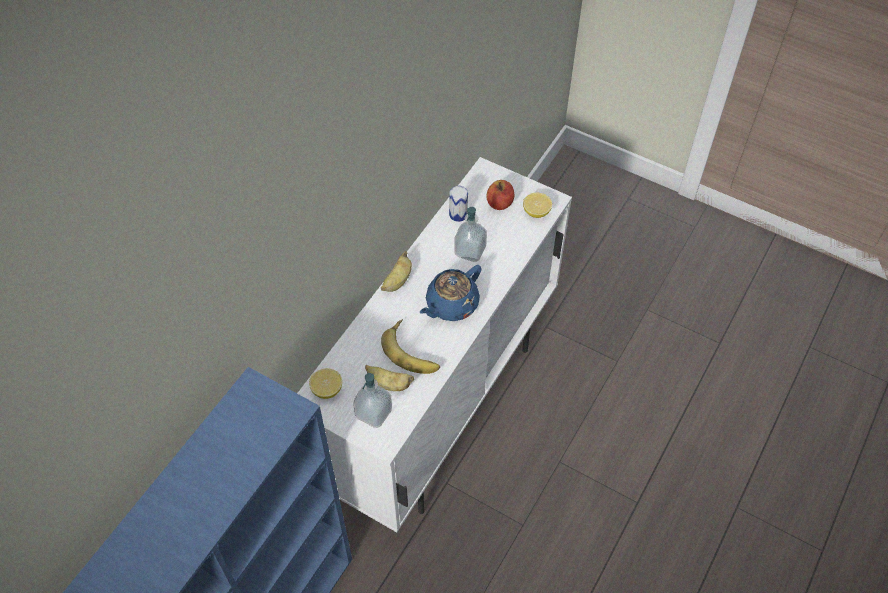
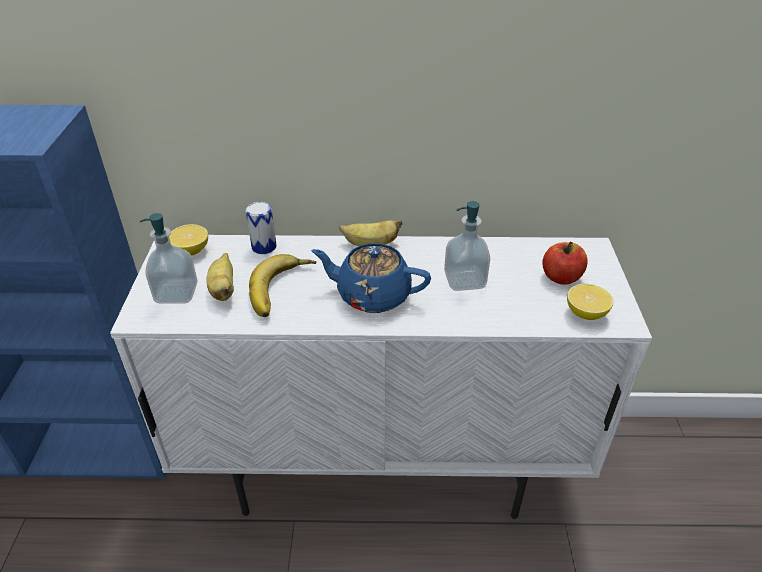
camera: 60 degrees right, 15 degrees down
(458, 214) = (506, 252): can -> can (264, 247)

